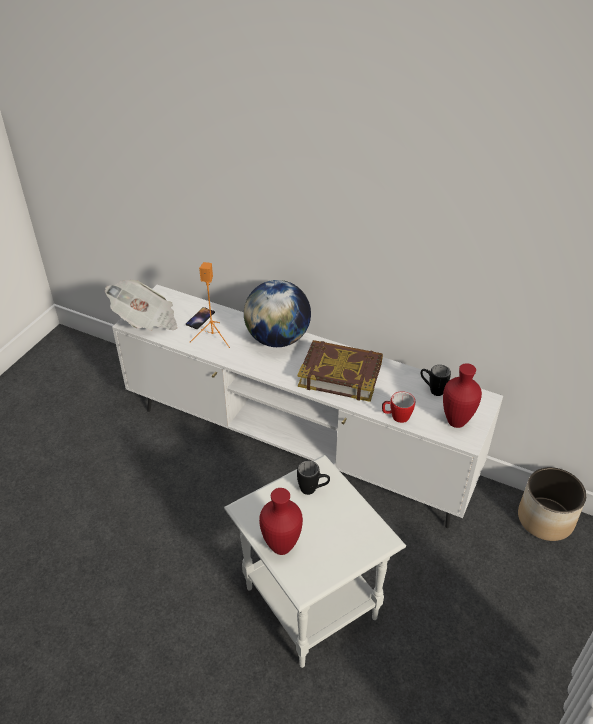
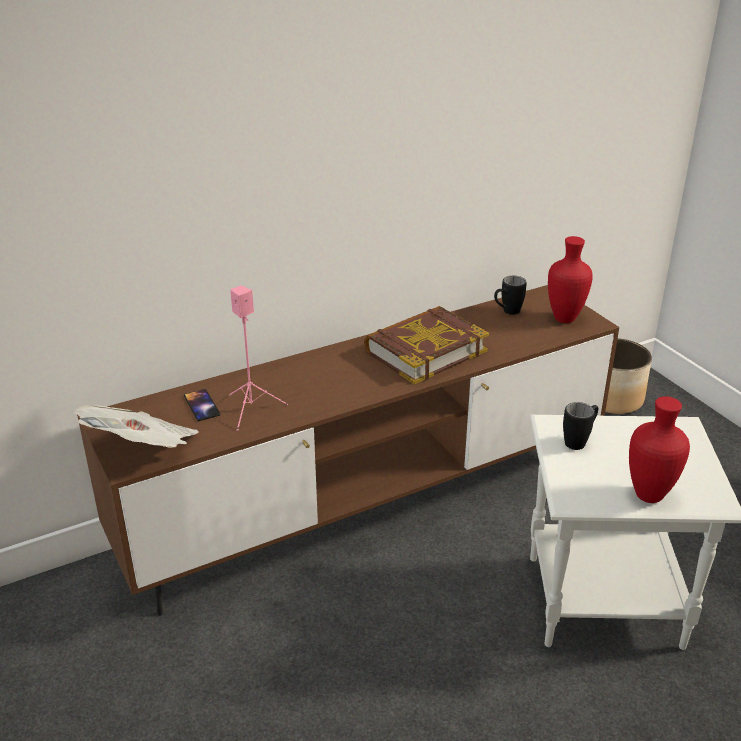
camera: 55 degrees left, 10 degrees down
(213, 337) = (252, 409): orange speaker -> pink speaker
(277, 339) = (316, 366): globe -> none
(297, 446) = (369, 507): white tv stand -> brown tv stand
(396, 416) = (525, 345): mug -> none

